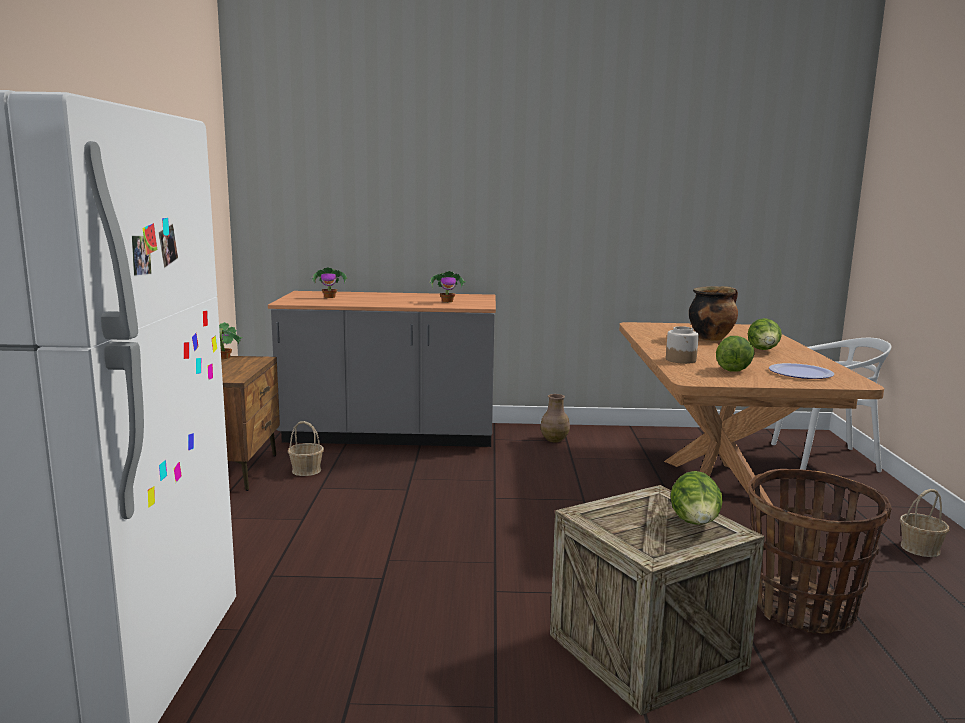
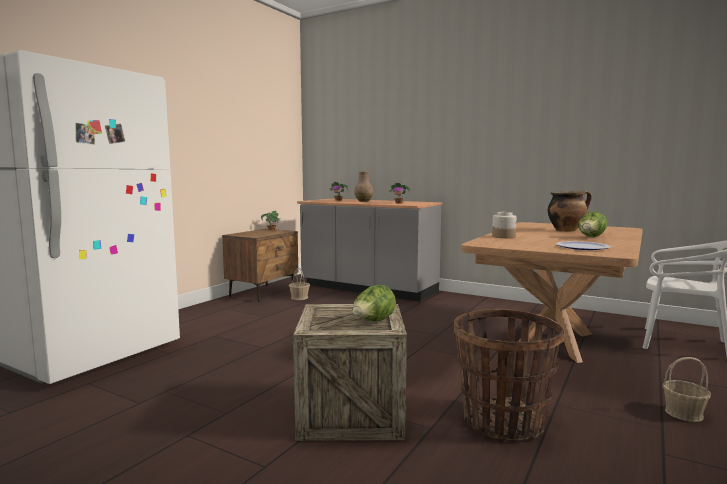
camera: 30 degrees right, 5 degrees down
(554, 439) = (469, 303): brown vase -> brown vase (364, 201)
(734, 369) = (530, 242): lettuce -> none

